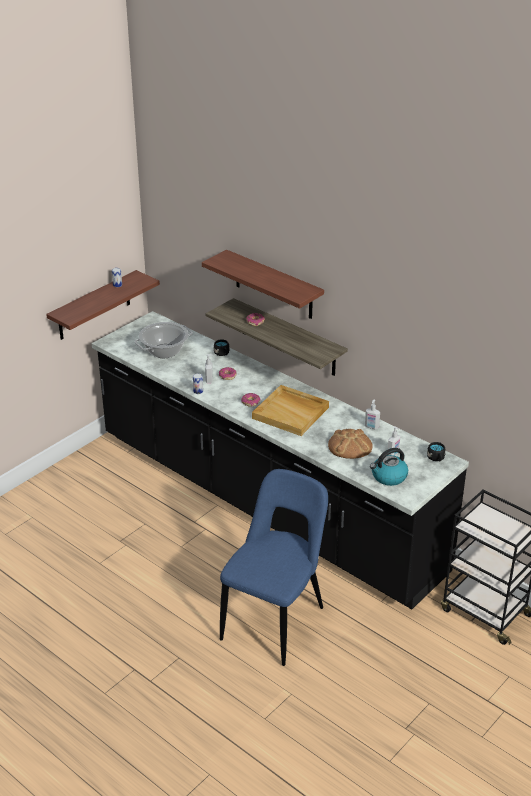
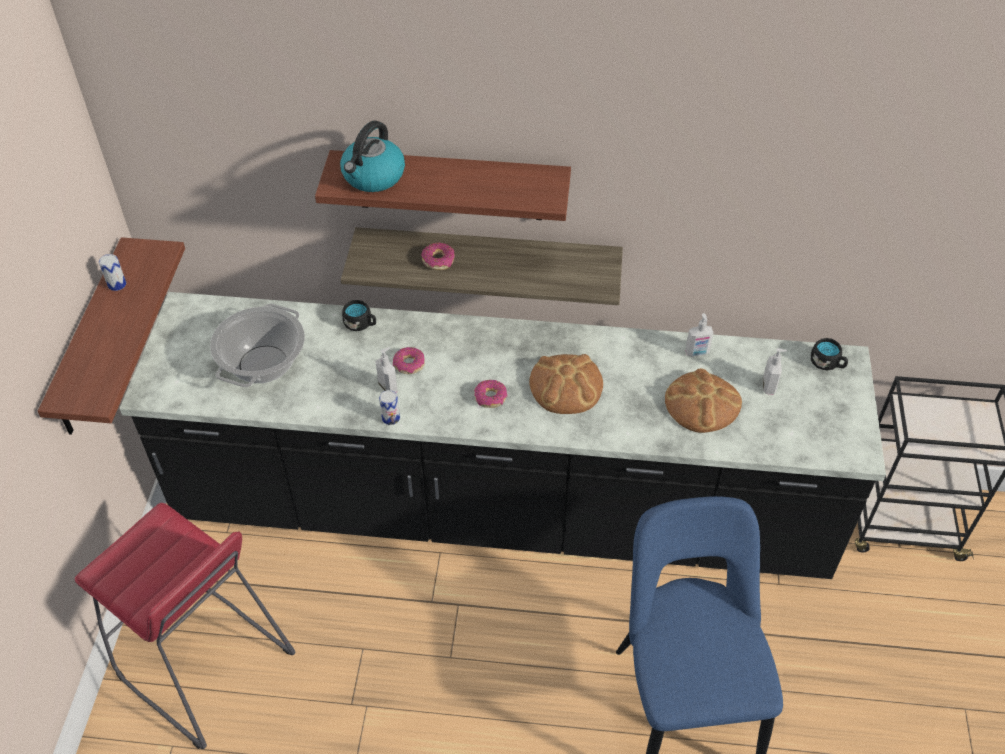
camera: 35 degrees left, 15 degrees up
(71, 496) = (204, 666): none -> red stool
(291, 412) = (566, 385): beige tray -> bread
(388, 477) = (802, 431): kettle -> kettle (373, 177)

